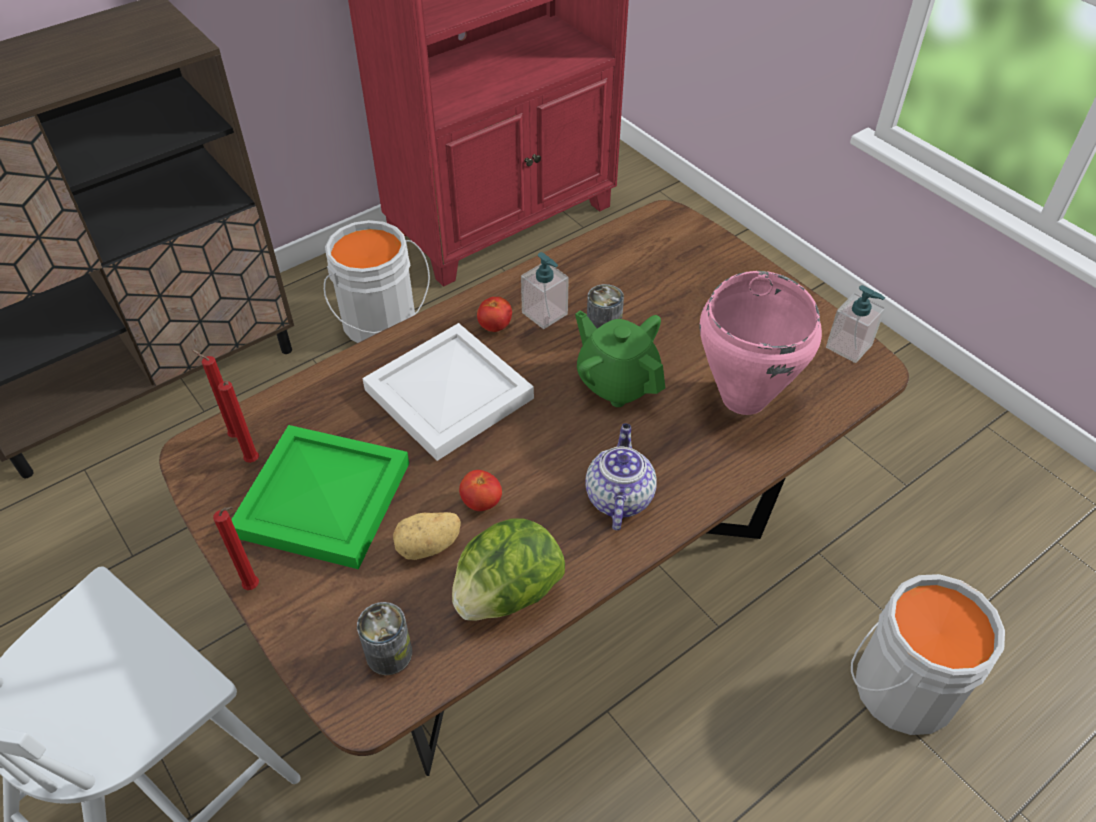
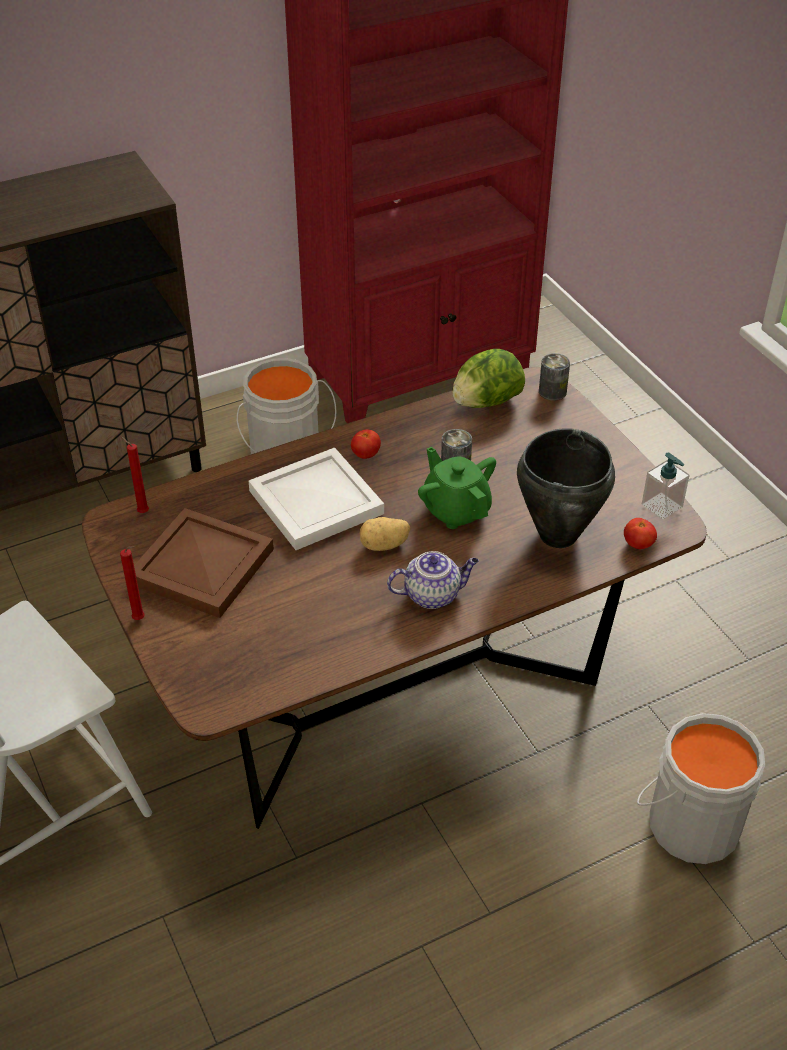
camera: 10 degrees right, 5 degrees down
(253, 462) = (153, 533): red candle -> none
(320, 500) = (200, 567): green tray -> brown tray
(389, 653) = (231, 677): can -> can (552, 391)
(429, 547) = (276, 610): potato -> potato (384, 545)
(481, 502) = (324, 584): tomato -> tomato (638, 545)
(507, 593) = (329, 649): lettuce -> lettuce (486, 402)
(545, 313) = (410, 449): soap dispenser -> none
(618, 497) = (433, 594): teapot -> teapot turned 60 degrees clockwise
(743, 398) = (557, 535): pink cooking pot -> black cooking pot

